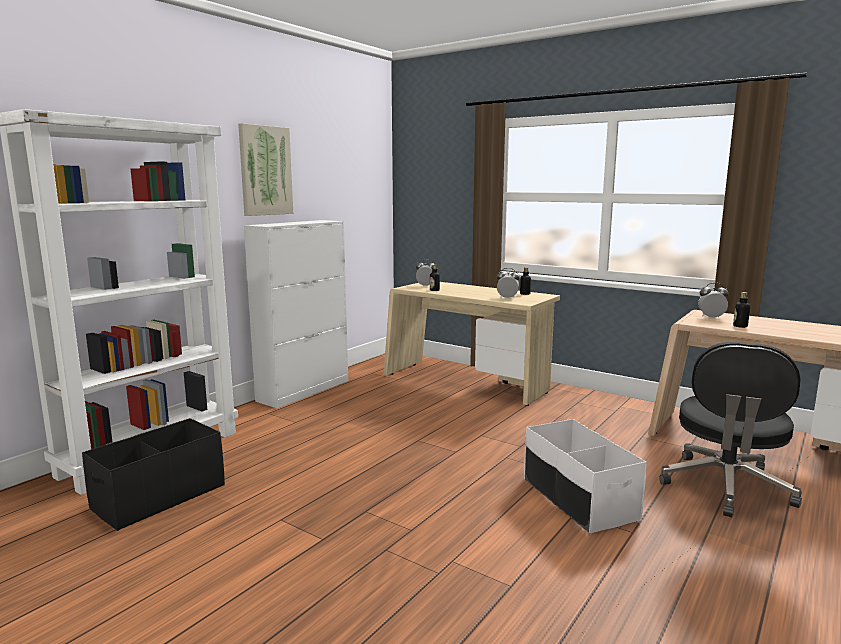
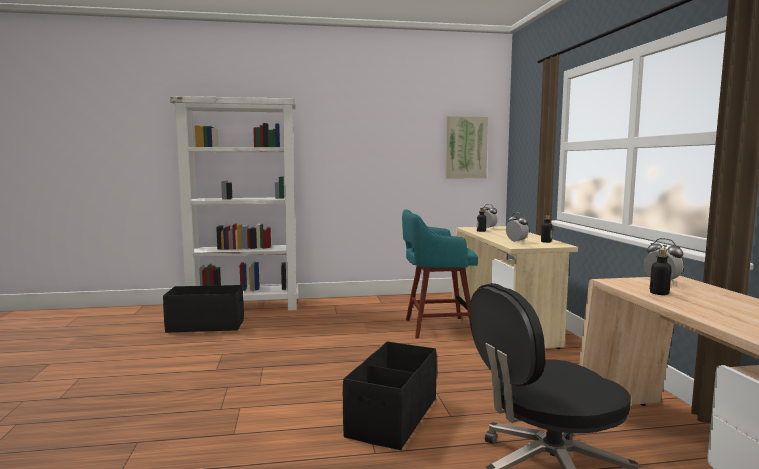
camera: 45 degrees right, 5 degrees down
(265, 171) = (365, 129): picture -> picture (465, 147)
(304, 390) = (382, 299): white cabinet -> none
(425, 405) = (436, 327): none -> turquoise stool
(578, 499) = (392, 417): white storage box -> black storage box

